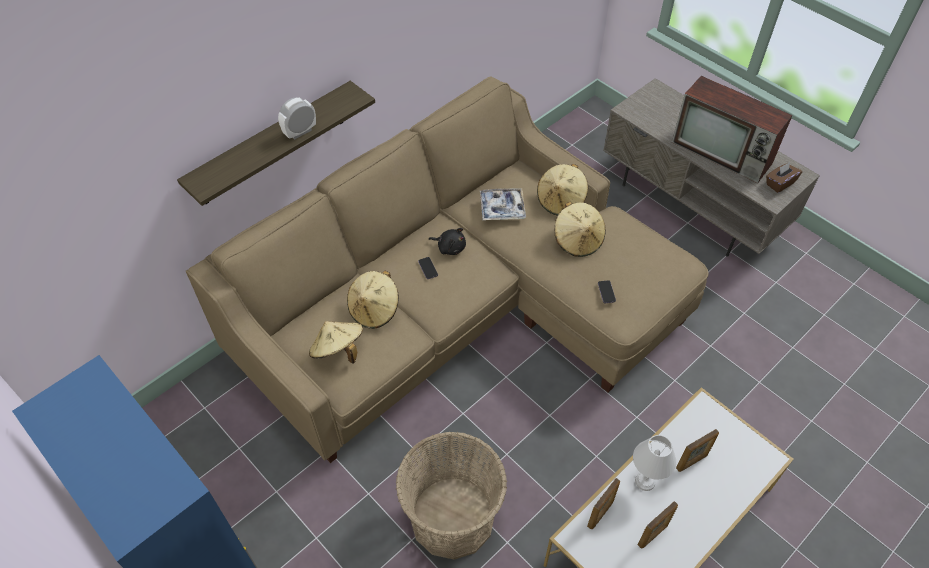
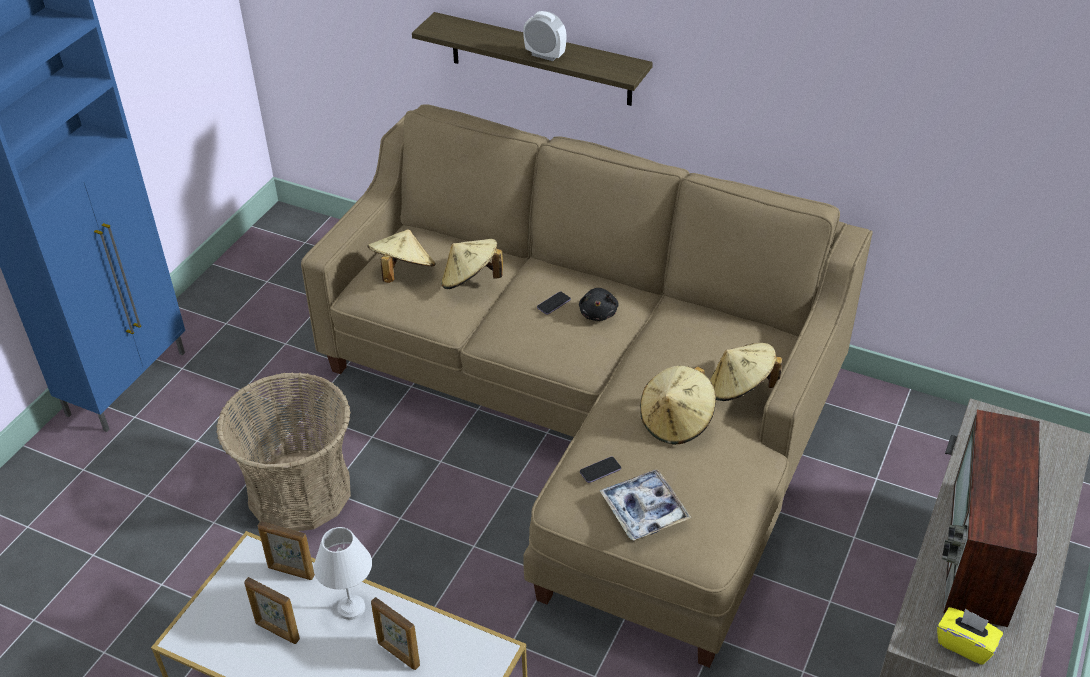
camera: 70 degrees right, 10 degrees down
(502, 208) = (687, 336): tray -> tray (644, 510)
(779, 183) = (965, 644): brown tissue box -> yellow tissue box

